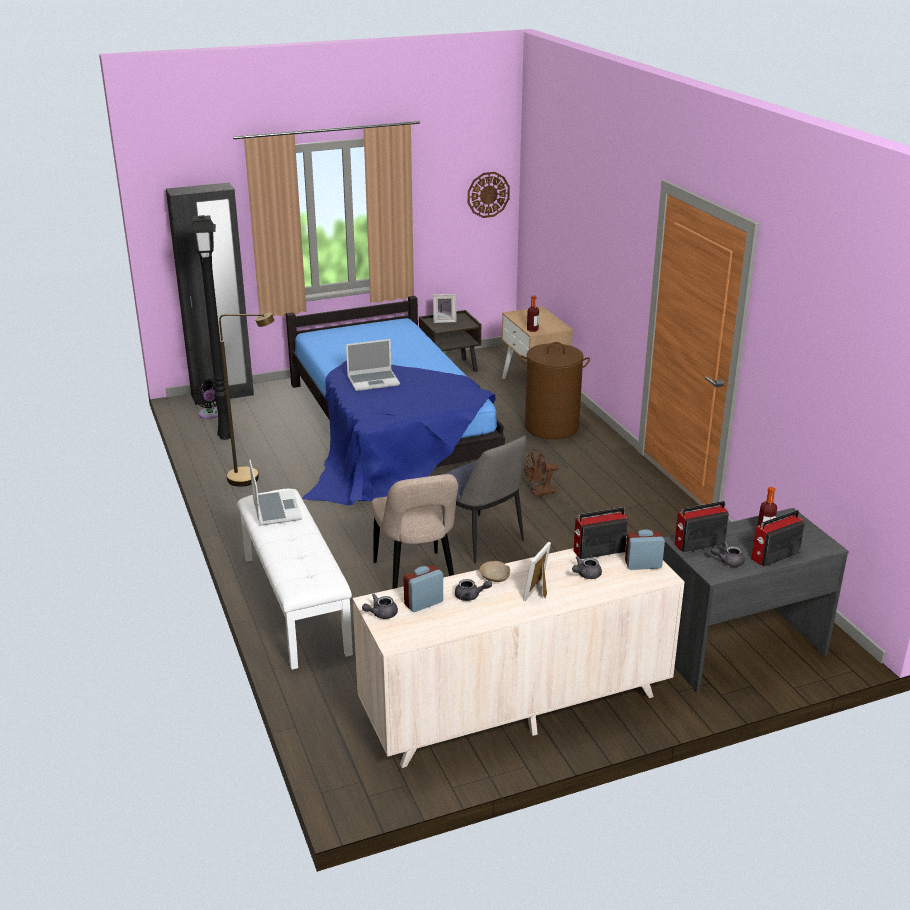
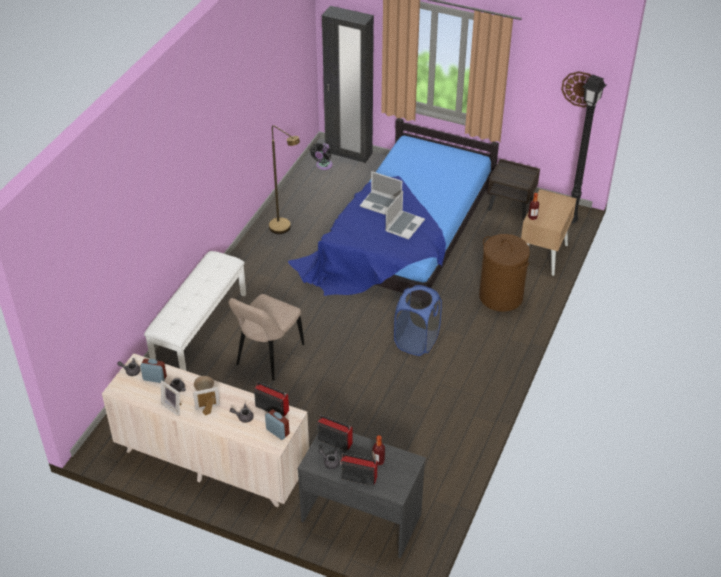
camera: 45 degrees right, 15 degrees up
(226, 436) = (310, 189): black floor lamp -> black floor lamp (572, 220)
(275, 509) = (212, 269): laptop -> laptop (404, 225)
(444, 320) = (513, 171): picture frame -> picture frame (173, 406)
(479, 539) = (337, 351): chair -> none
(538, 492) = (416, 341): brown fan -> blue laundry basket

